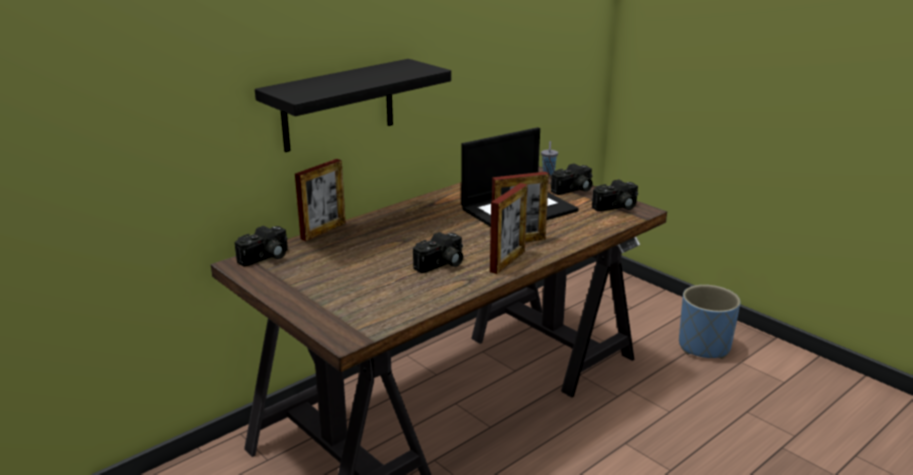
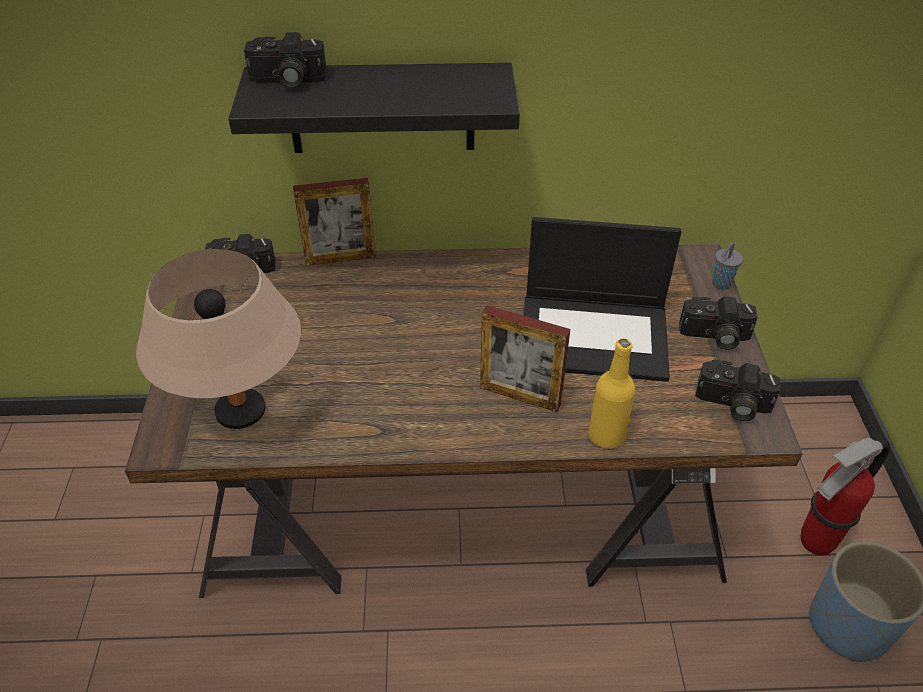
camera: 40 degrees right, 20 degrees up
(372, 307) = (240, 411): none -> beige table lamp
(441, 265) = (385, 386): camera -> camera (287, 81)
(507, 261) = (463, 425): picture frame -> none
(580, 238) = (606, 436): none -> yellow bottle
(653, 323) = (815, 542): none -> fire extinguisher

